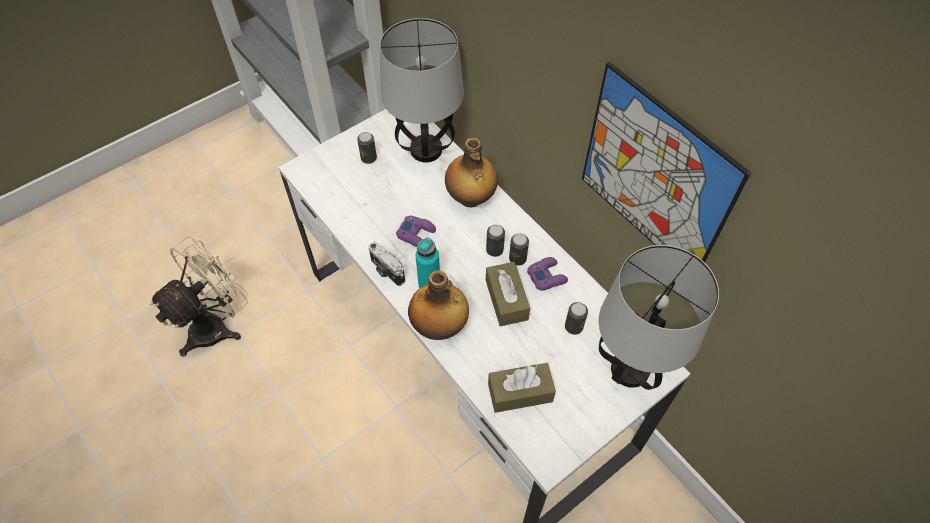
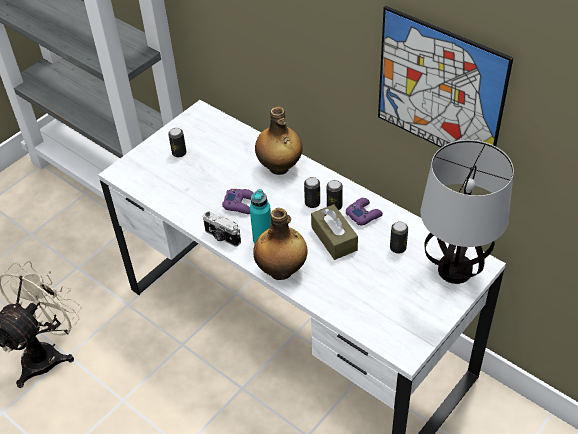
camera: 10 degrees left, 10 degrees down
(425, 150) = (228, 138): table lamp -> none
(520, 392) = (367, 306): brown tissue box -> none

